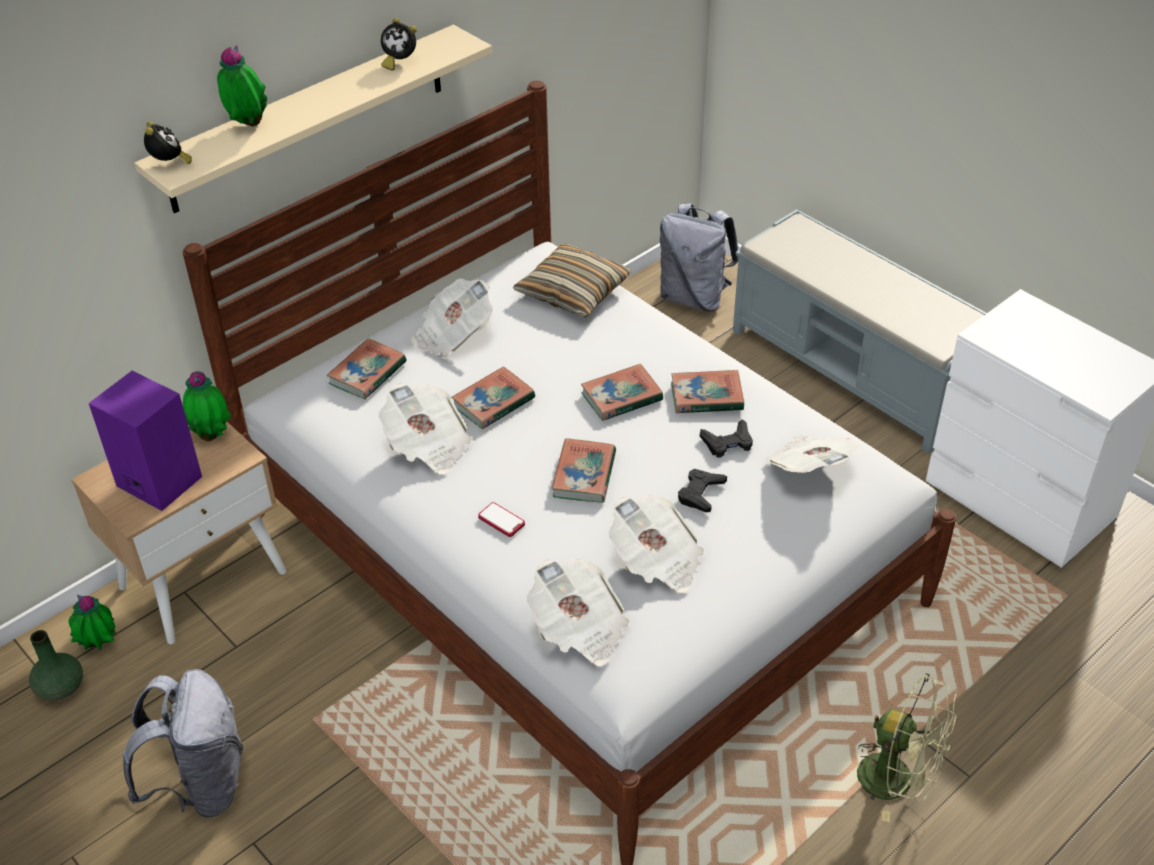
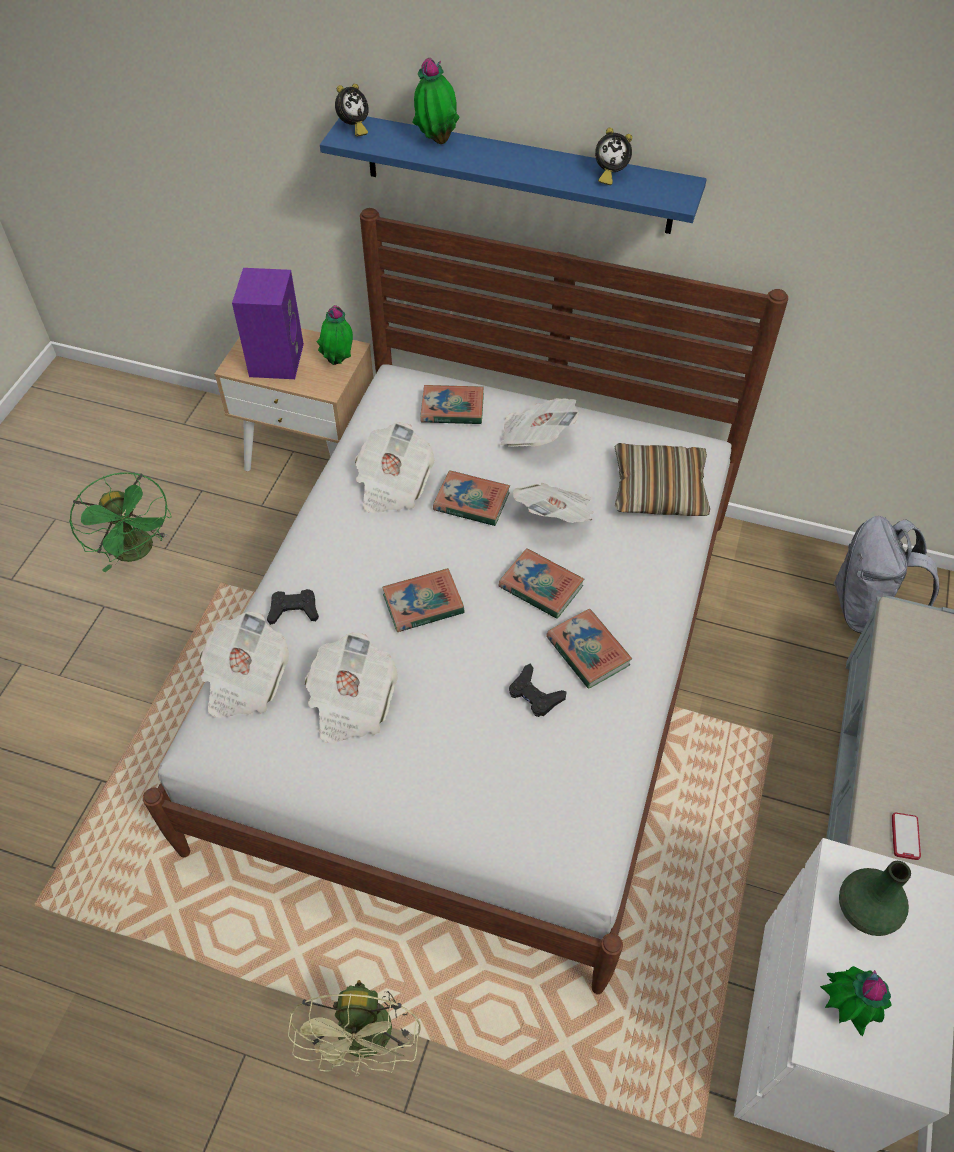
camera: 60 degrees right, 10 degrees up
(60, 688) = (179, 437): green vase -> green vase (865, 910)
(100, 647) = (222, 436): potted plant -> potted plant (842, 1010)
(201, 784) = (138, 552): grey backpack -> green fan
(308, 118) = (518, 174): beige shelf -> blue shelf
(399, 62) = (609, 174): alarm clock -> alarm clock turned 75 degrees counterclockwise
(501, 520) = (336, 572): phone -> phone (905, 836)
(700, 493) = (454, 701): black game controller -> black game controller (293, 610)
(809, 469) = (544, 779): newspaper -> newspaper (555, 516)

